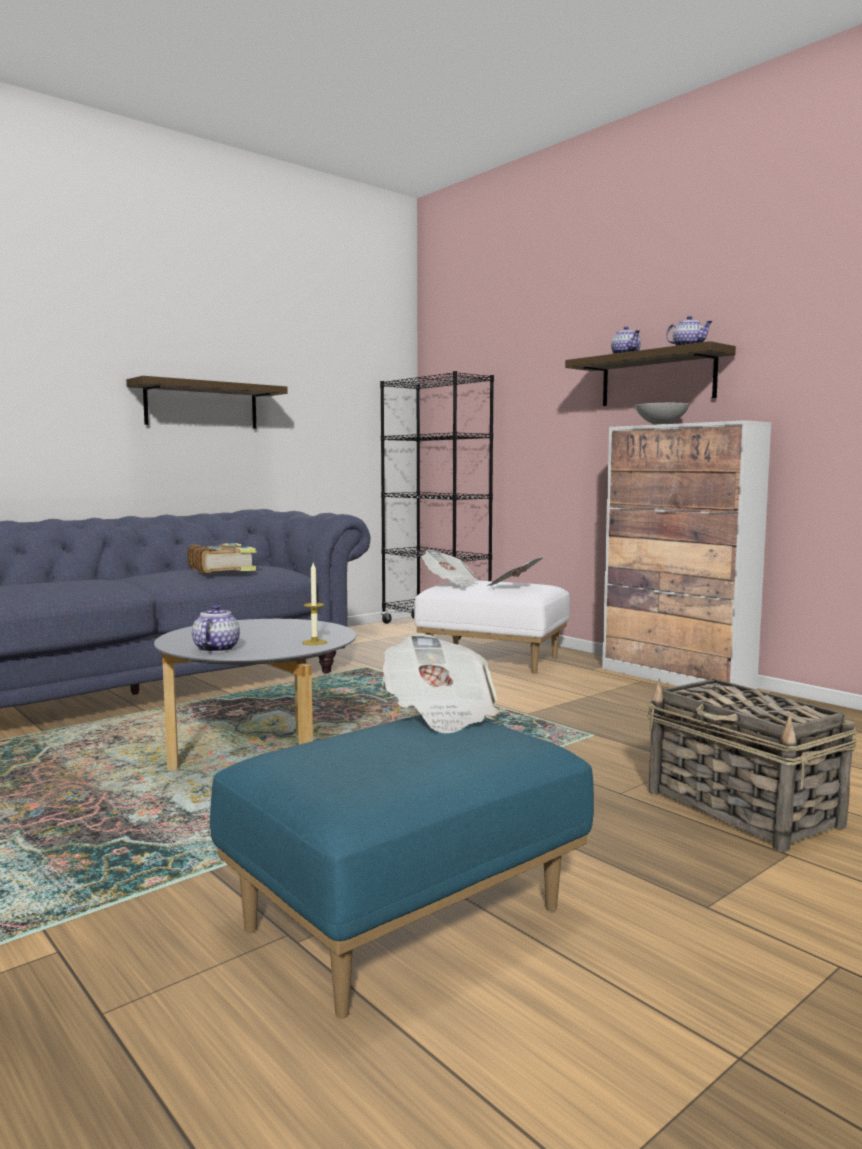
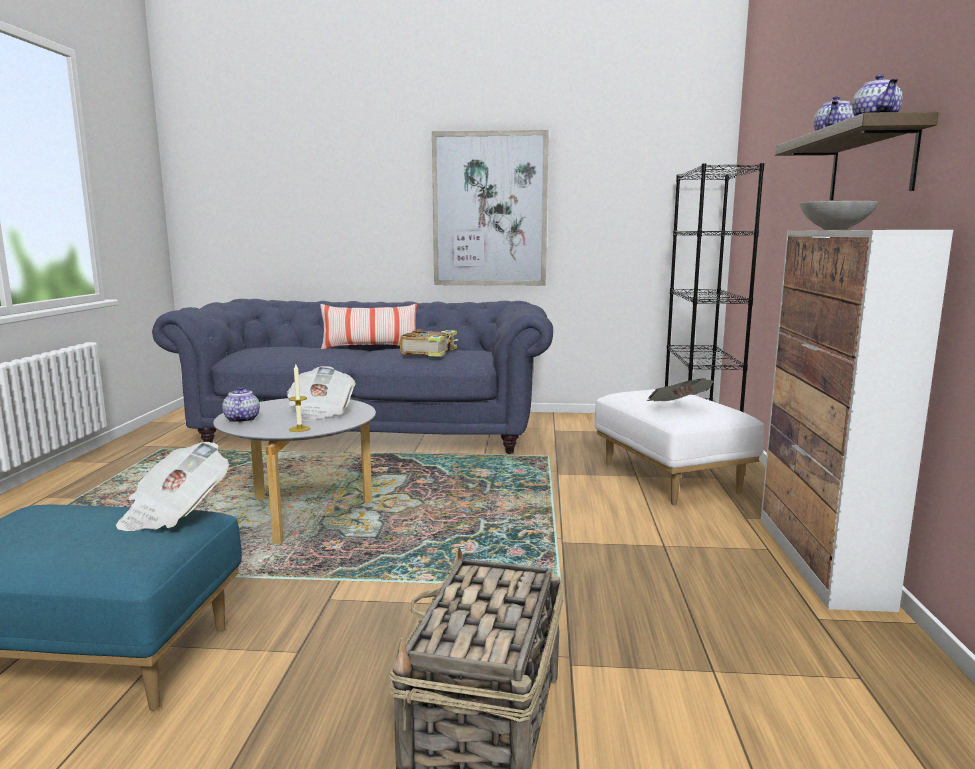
camera: 45 degrees right, 5 degrees up
(124, 575) = (370, 348): none -> pillow
(202, 405) = (490, 209): shelf -> picture
(216, 649) = (241, 419): teapot -> teapot turned 60 degrees counterclockwise
(450, 584) = (635, 392): newspaper -> newspaper (320, 412)

